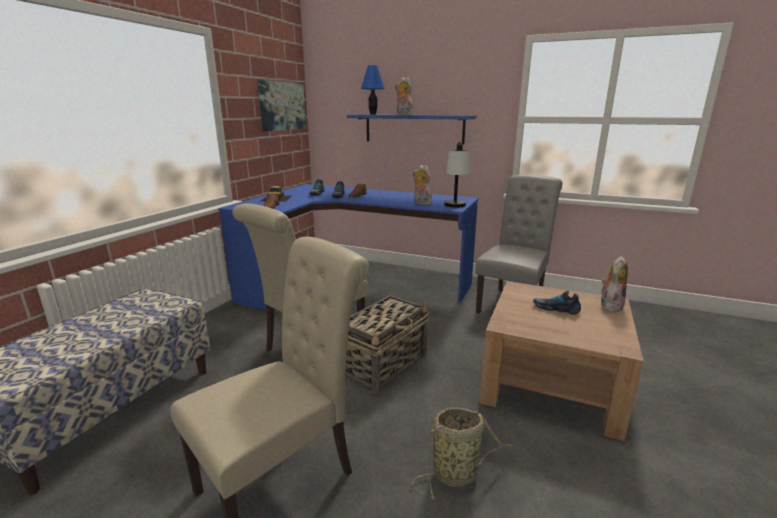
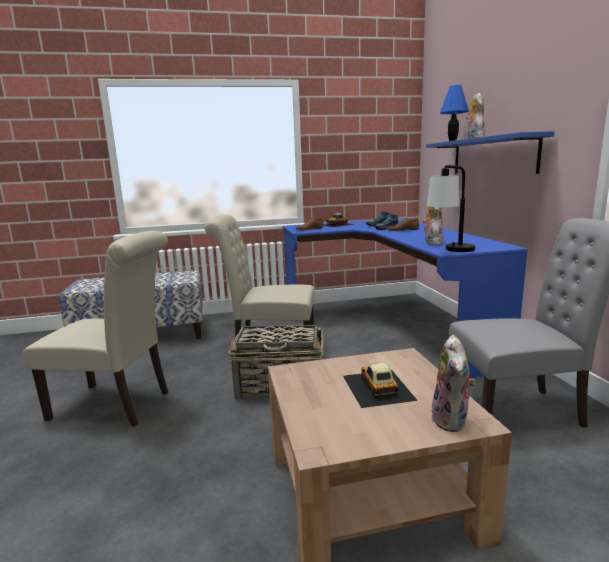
camera: 55 degrees right, 5 degrees down
(282, 106) = (380, 140): picture -> none
(458, 473) = (162, 474): basket -> none
(556, 308) = (377, 387): shoe -> toy car
(610, 306) = (452, 421): plush toy -> plush toy turned 90 degrees clockwise

